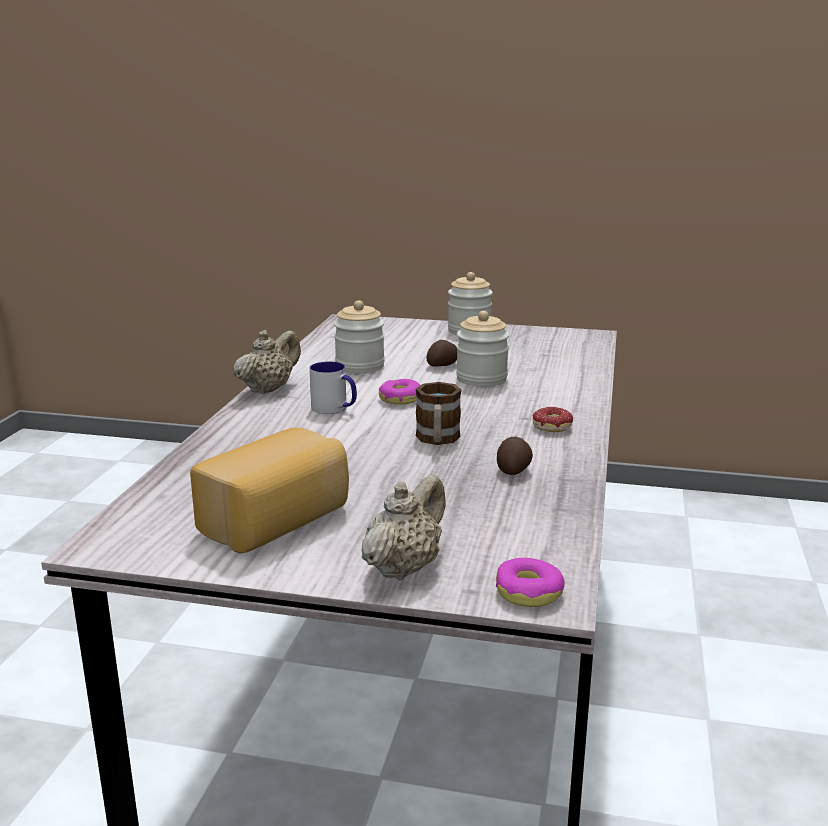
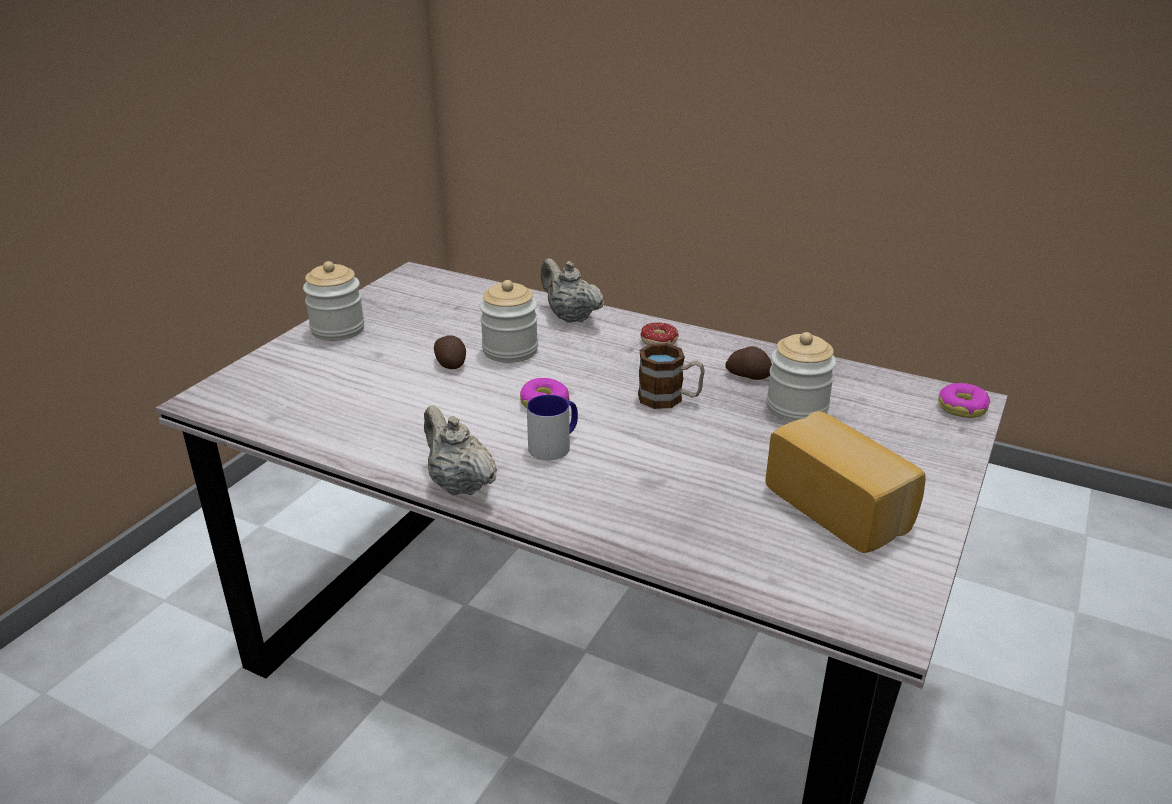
camera: 75 degrees left, 10 degrees up
(360, 366) = (415, 413): jar -> jar (797, 408)
(404, 568) = (929, 451): beige teapot -> beige teapot (570, 317)

